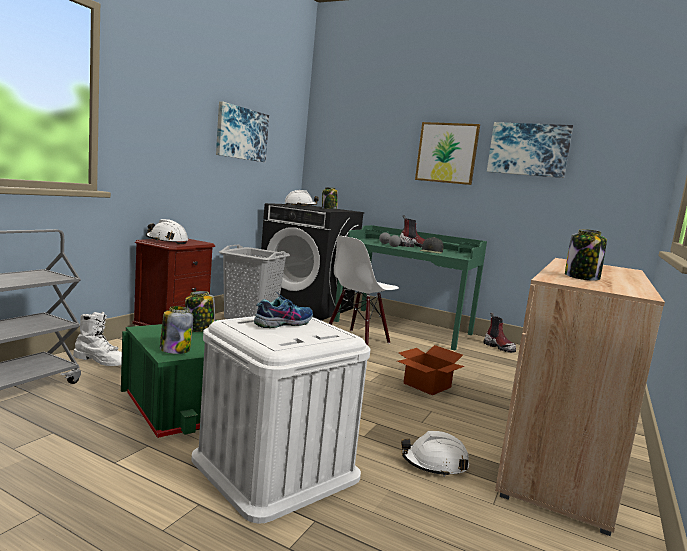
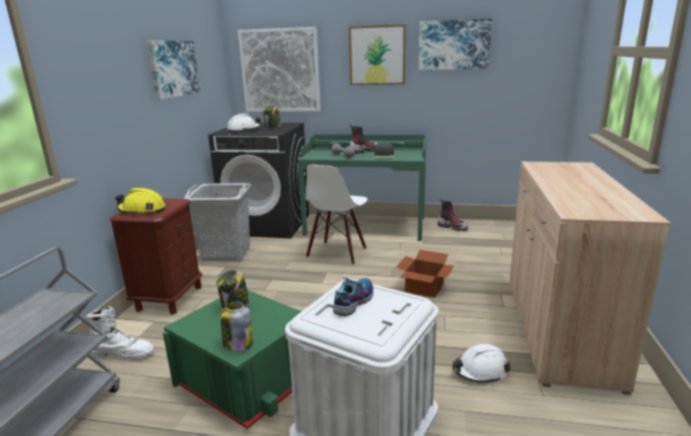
camera: 15 degrees left, 10 degrees up
(166, 241) = (142, 210): white hard hat -> yellow hard hat
(351, 159) = (280, 71): none -> picture
(582, 277) = (582, 198): jar -> none

